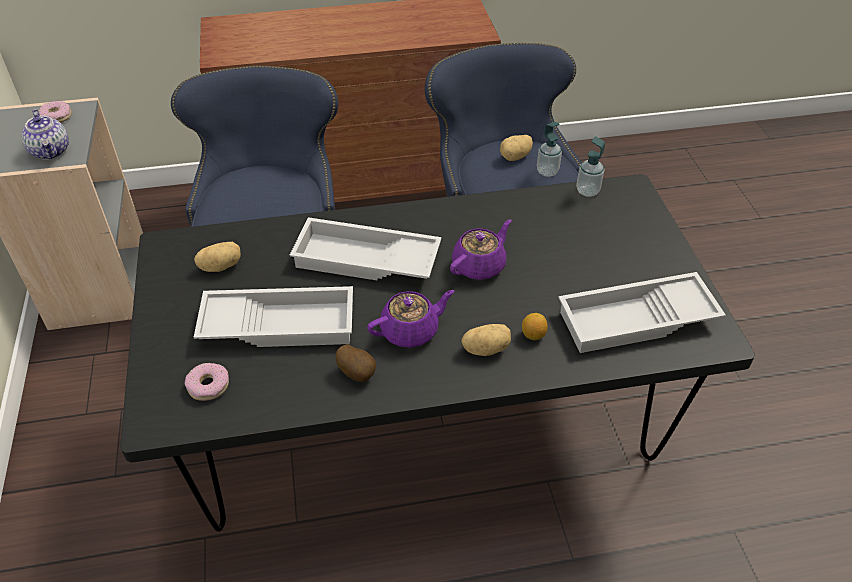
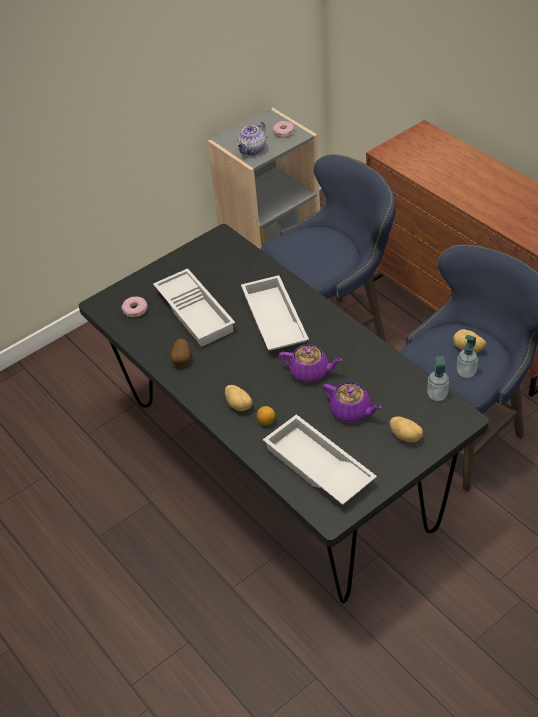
camera: 65 degrees right, 0 degrees up
(220, 266) = (222, 266): potato -> potato (406, 436)
(411, 331) = (229, 366): purple teapot -> purple teapot (351, 411)

